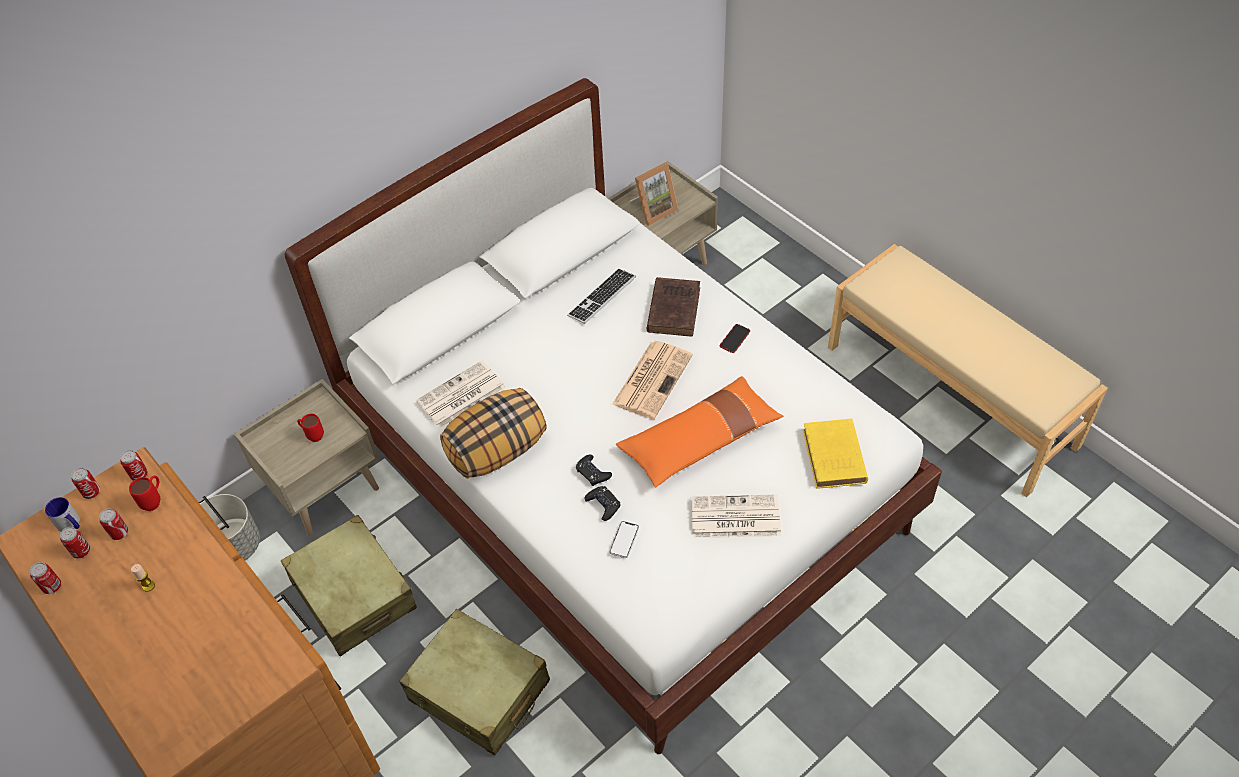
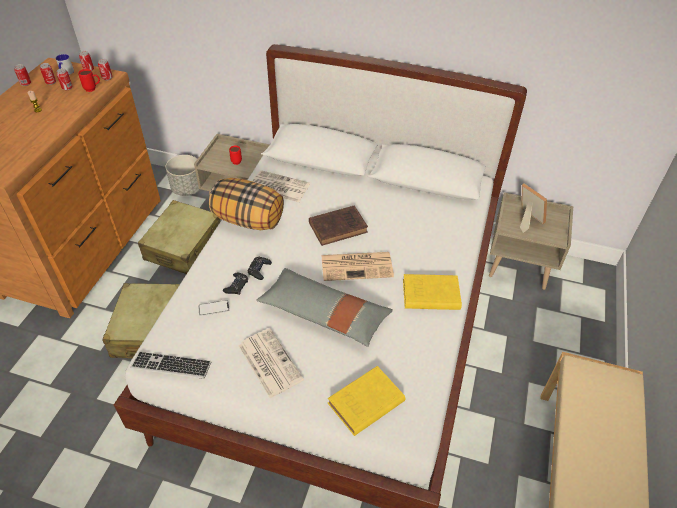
camera: 55 degrees right, 5 degrees down
(602, 297) = (405, 213): keyboard -> keyboard (171, 366)
(654, 210) = (526, 220): picture frame -> picture frame turned 150 degrees counterclockwise
(674, 308) = (427, 251): brown book -> brown book (339, 227)
(699, 440) = (324, 314): orange pillow -> grey pillow
(734, 339) = (429, 295): phone -> yellow book

